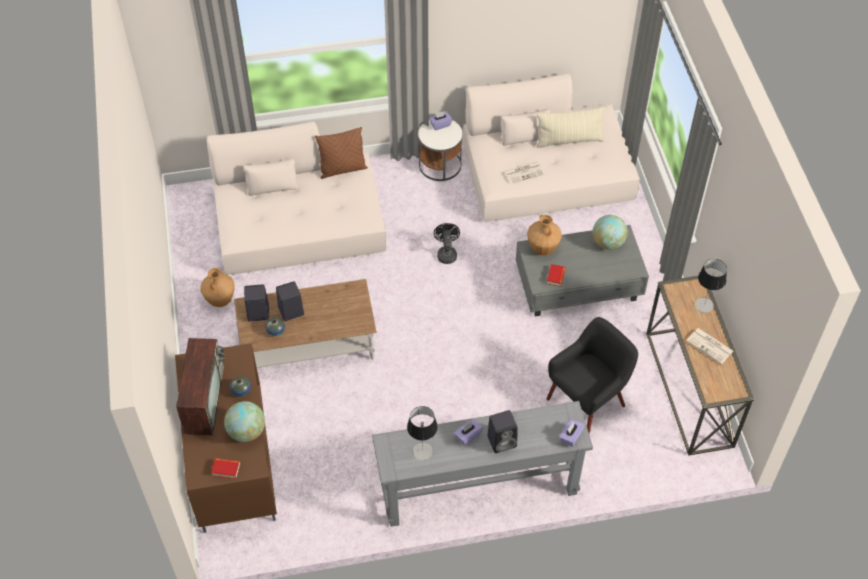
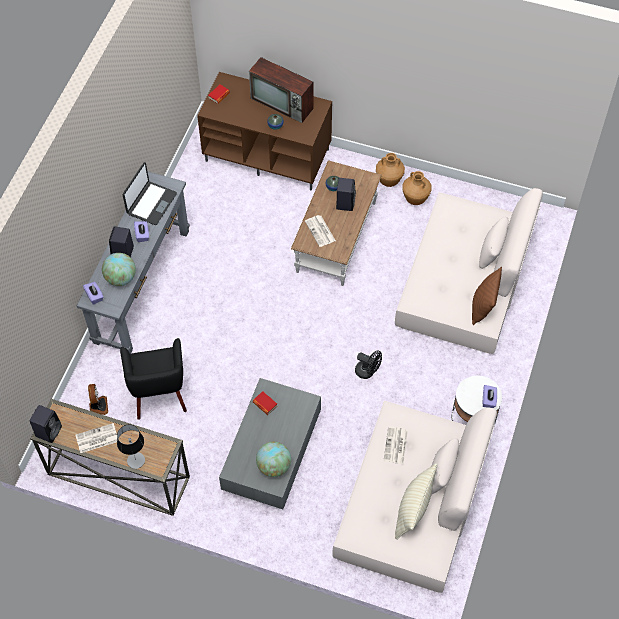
camera: 120 degrees right, 5 degrees up
(247, 431) = (240, 116): globe -> globe (121, 278)
(257, 313) = (357, 182): black speaker -> black speaker (49, 430)
(340, 316) = (320, 231): none -> newspaper
(422, 451) = (151, 203): table lamp -> laptop
(542, 248) = (300, 411): brown vase -> brown vase (389, 181)
(637, 447) = (98, 406): none -> fan

